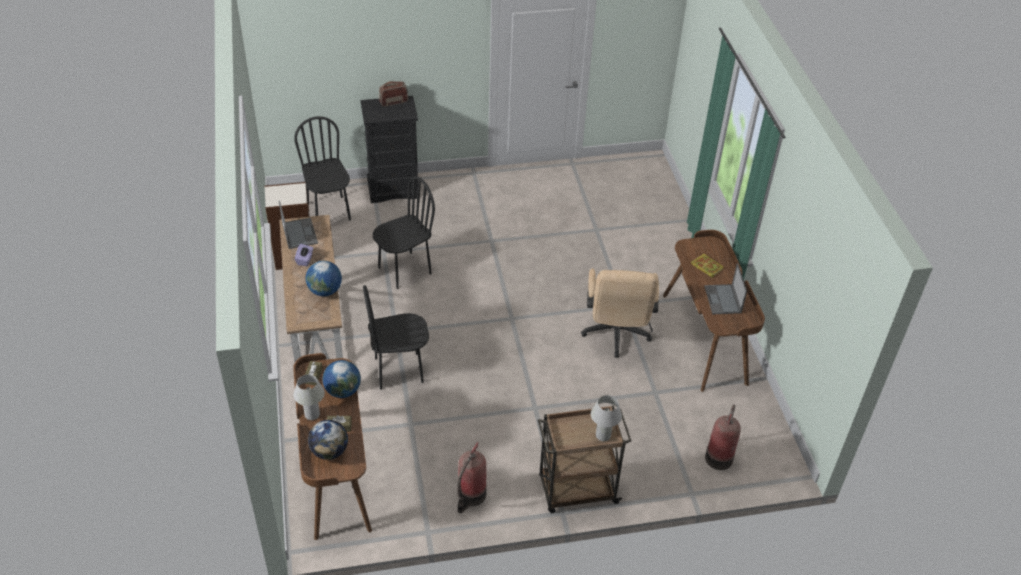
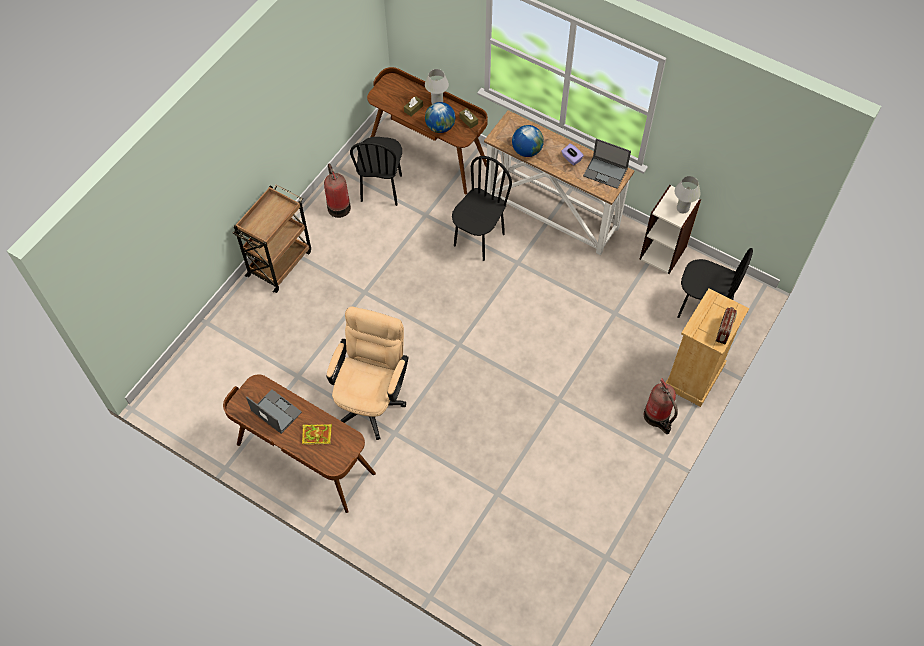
camera: 135 degrees right, 15 degrees up
(329, 451) = (400, 94): globe -> none
(393, 189) = (694, 376): black dresser -> beige dresser
(404, 270) = (579, 312): black chair -> black chair (382, 188)
(603, 435) = (254, 224): white table lamp -> white table lamp (682, 208)
(616, 335) = (371, 399): beige office chair -> beige office chair turned 60 degrees clockwise
(719, 456) = (210, 365): fire extinguisher -> fire extinguisher (657, 417)

